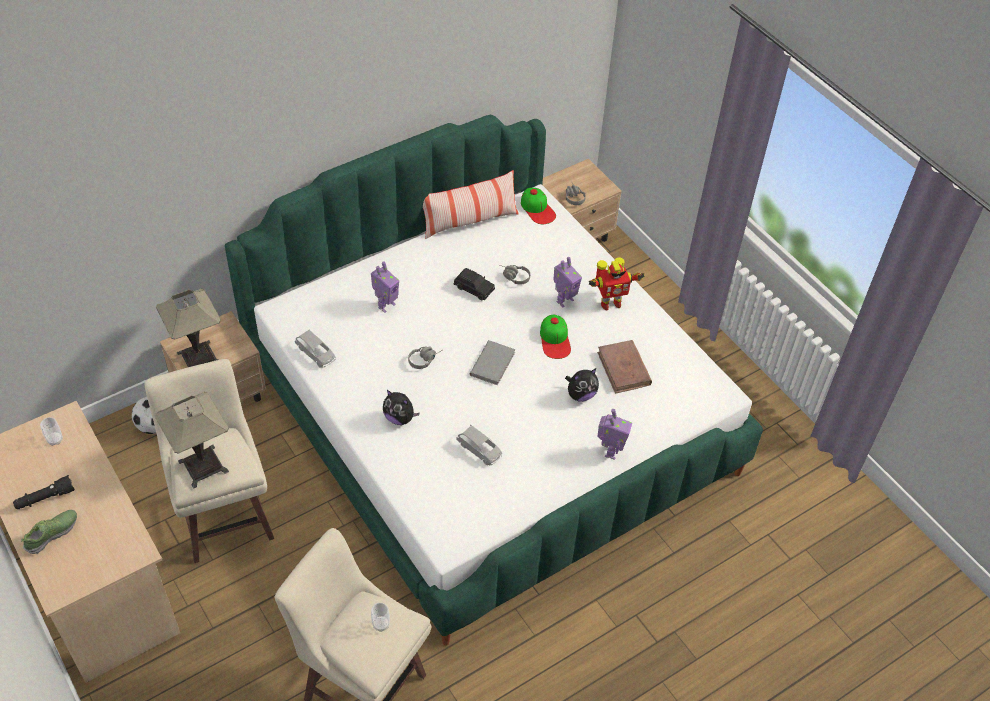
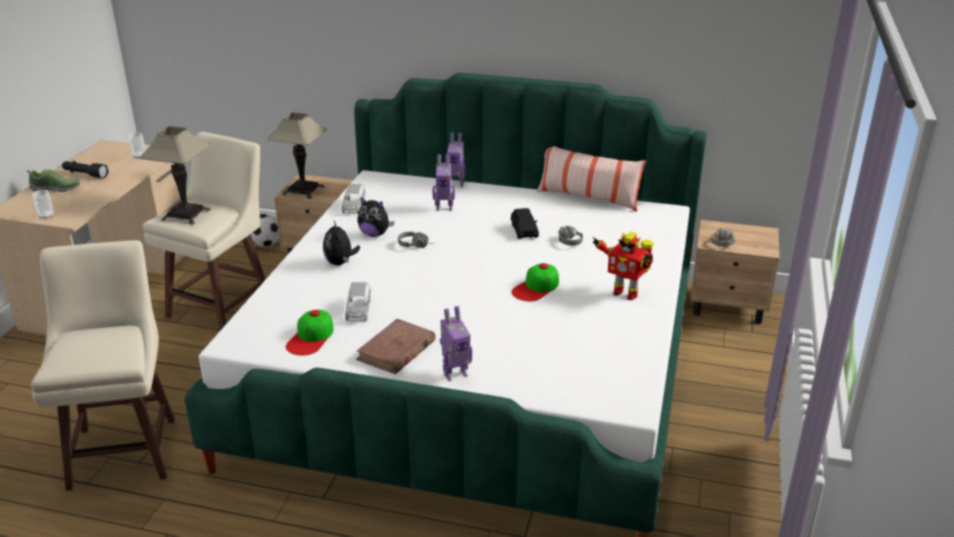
camera: 50 degrees right, 20 degrees down
(381, 624) = (107, 348): cup -> cup (46, 216)
(494, 364) = (461, 274): grey book -> none
(537, 209) = (659, 216): cap -> cap (311, 337)
(564, 300) = (586, 271): toy robot -> toy robot (456, 184)
(580, 395) = (495, 328): plush toy -> plush toy (375, 234)
(624, 369) = (563, 335): brown book -> brown book (396, 350)

